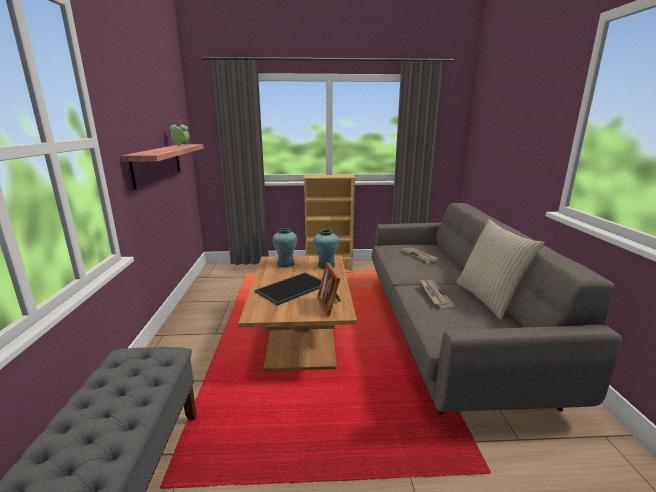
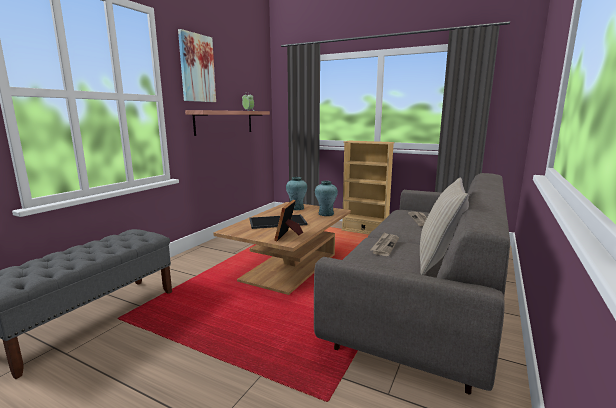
camera: 30 degrees right, 5 degrees down
(124, 91) = (197, 68): none -> picture

